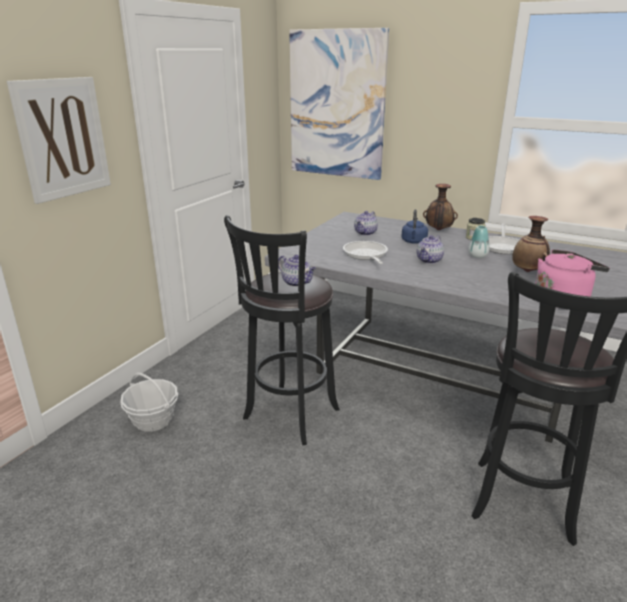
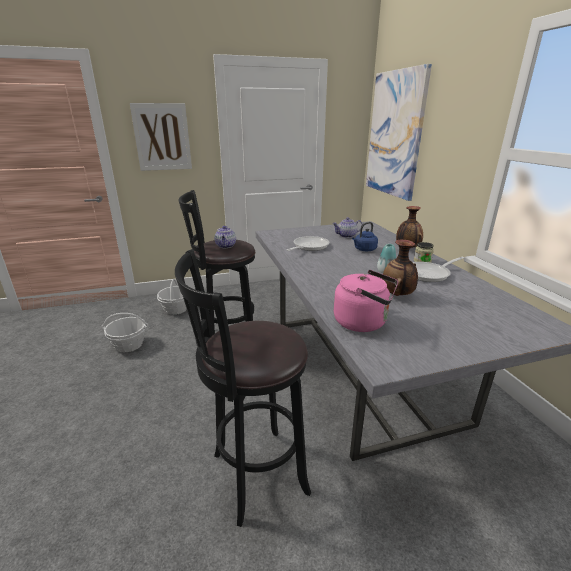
camera: 45 degrees right, 0 degrees up
(176, 497) = (129, 345): none -> basket
(429, 260) = (340, 263): teapot -> none

